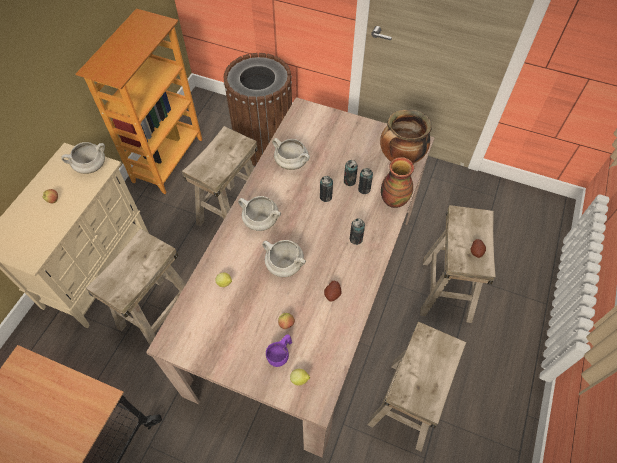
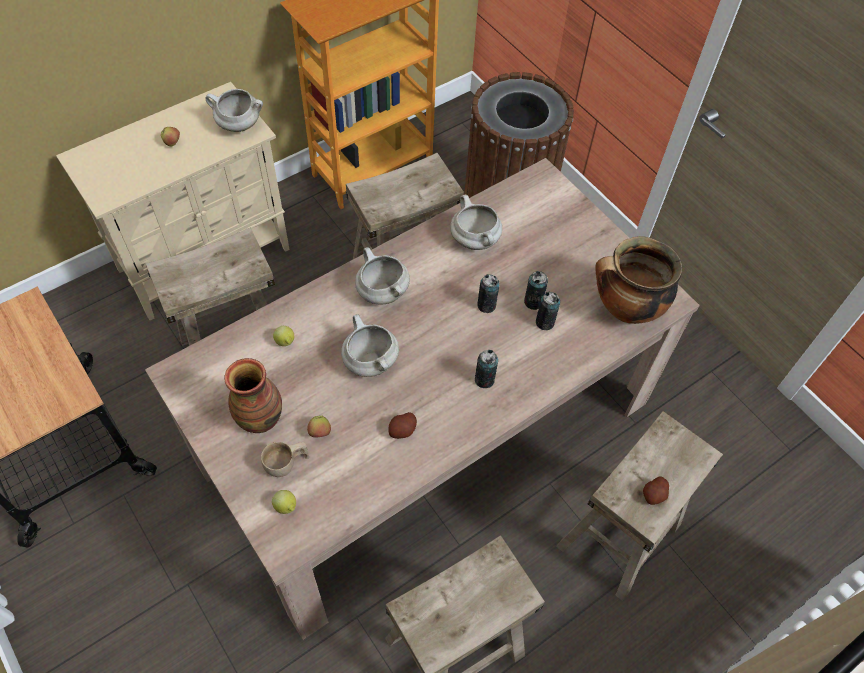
camera: 30 degrees right, 0 degrees up
(281, 354) = (287, 464): purple cup -> beige cup
(393, 199) = (574, 357): vase -> vase (260, 417)

